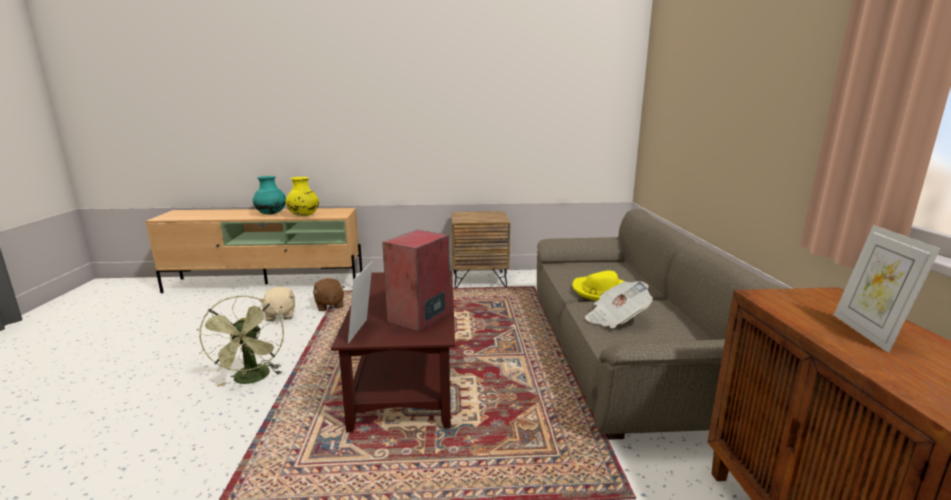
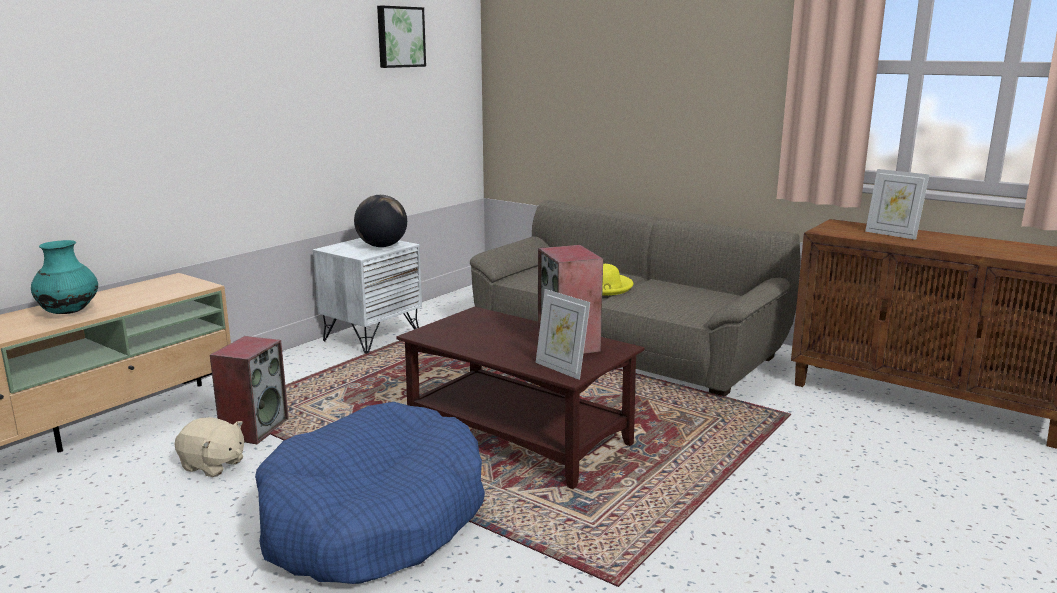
camera: 50 degrees left, 0 degrees up
(252, 379) = (373, 519): green fan -> blue dog bed
(303, 215) = (141, 300): yellow vase -> none
(329, 305) = (254, 428): brown plush toy -> speaker
(479, 280) = (371, 337): brown nightstand -> white nightstand
(486, 218) = (382, 246): none -> globe
(550, 68) = (399, 37): none -> picture
(616, 319) = (659, 301): newspaper -> none

